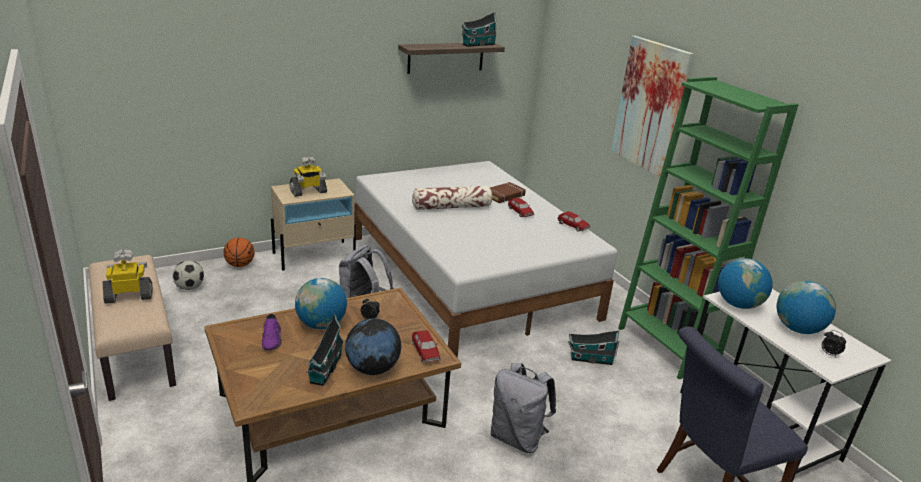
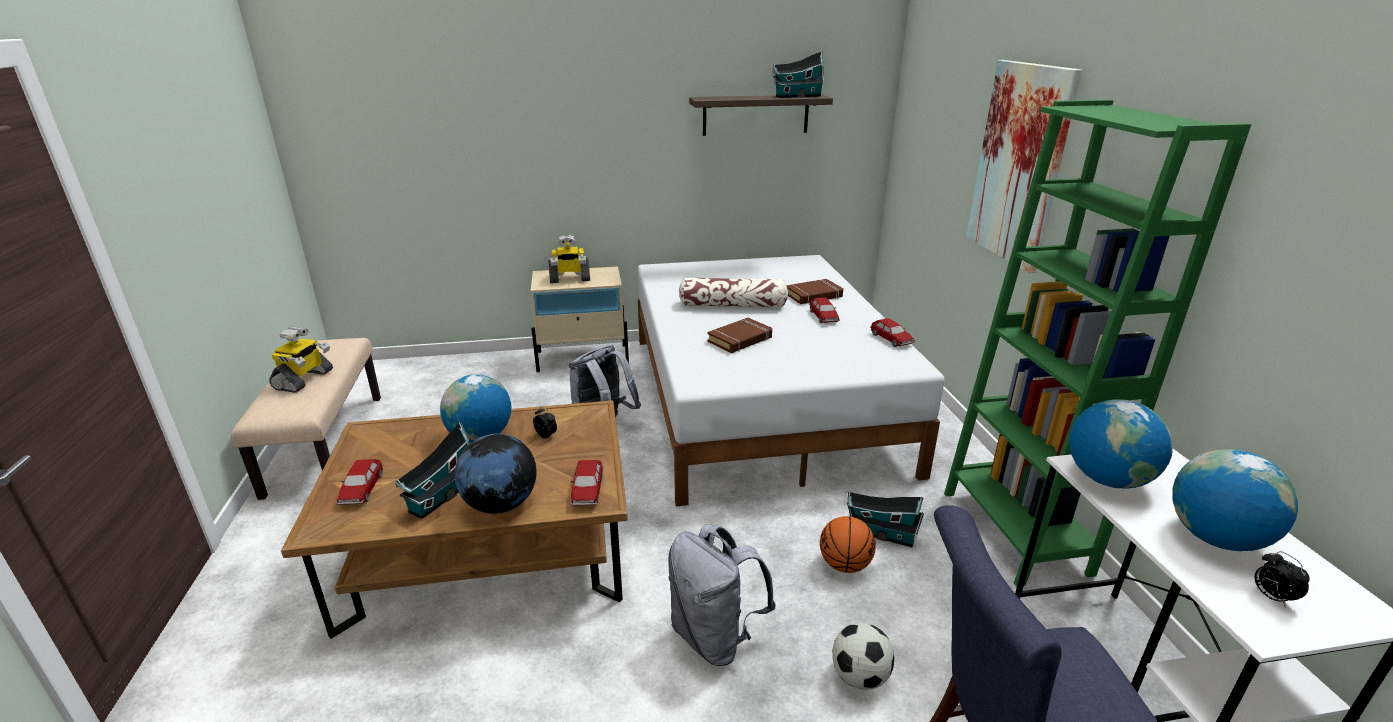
camera: 20 degrees right, 0 degrees up
(129, 296) = (304, 380): toy robot -> toy robot turned 105 degrees clockwise
(190, 287) = (426, 381): football -> football (859, 676)
(240, 265) = (494, 362): basketball -> basketball (844, 565)
(260, 372) = (361, 489): none -> toy car
(272, 339) = (409, 448): purple shoe -> none
(473, 234) = (740, 340): none -> brown book

